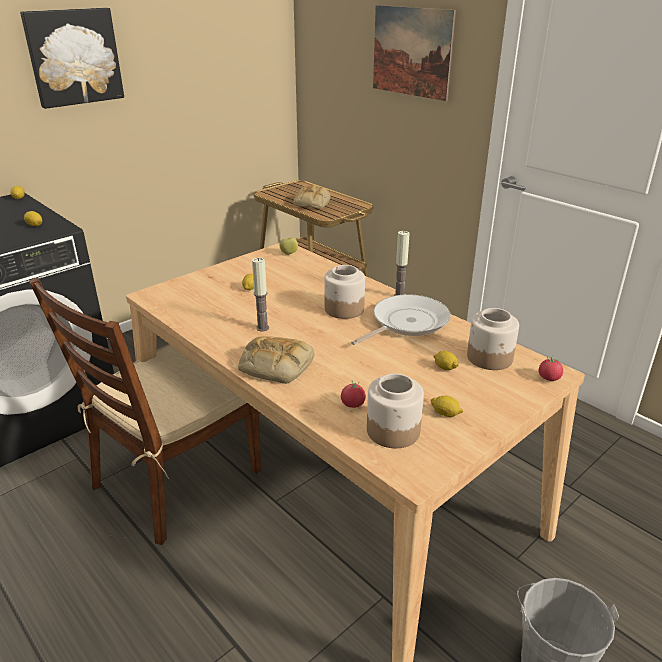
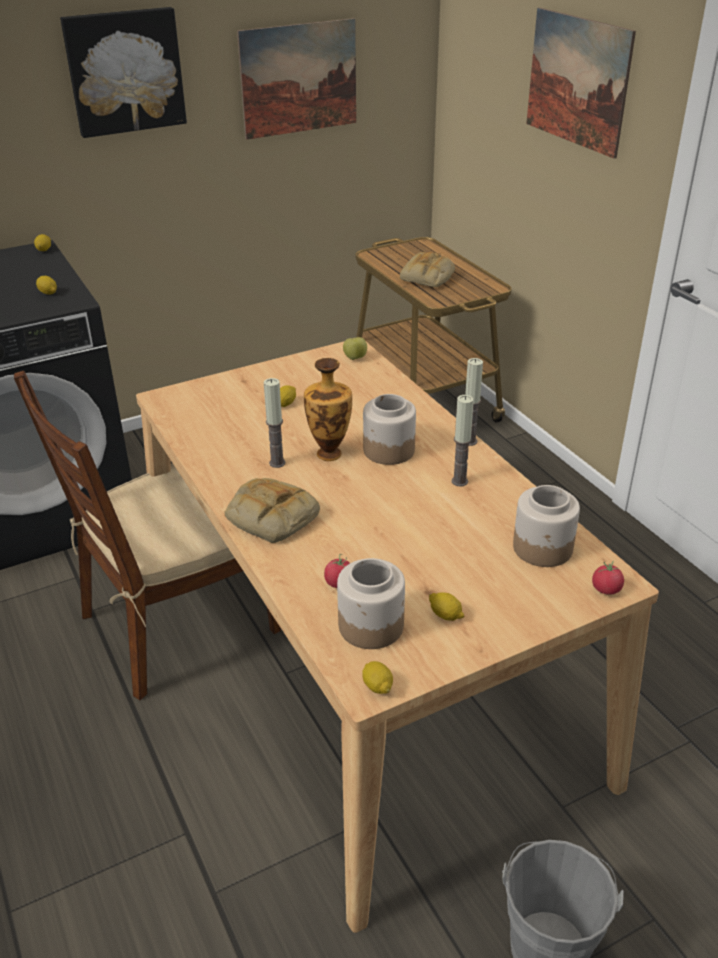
camera: 15 degrees right, 5 degrees up
(203, 66) = (299, 78): none -> picture
(300, 316) = (329, 452): none -> vase
(406, 323) = (459, 481): frying pan -> candle
(445, 367) = (477, 552): lemon -> lemon (377, 686)

